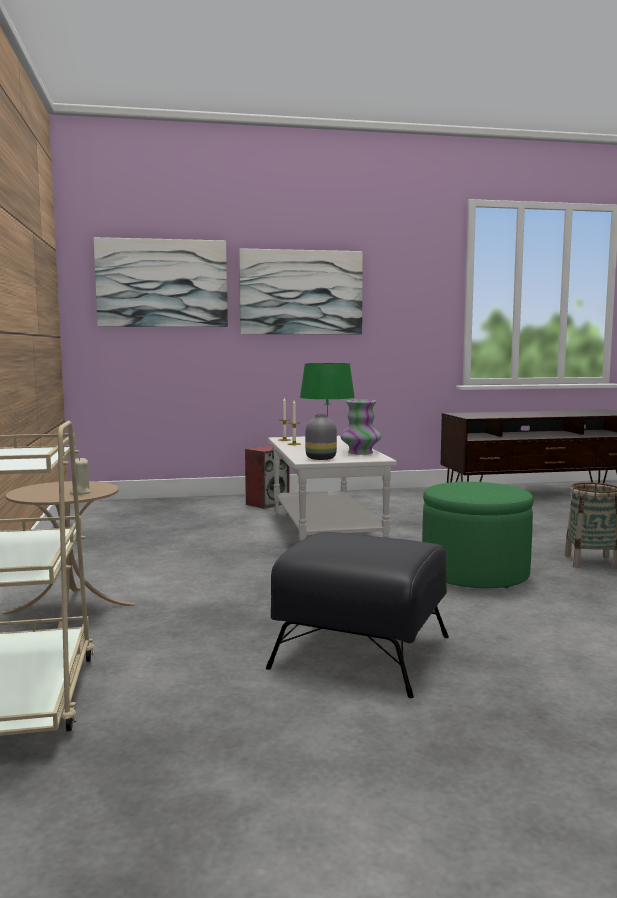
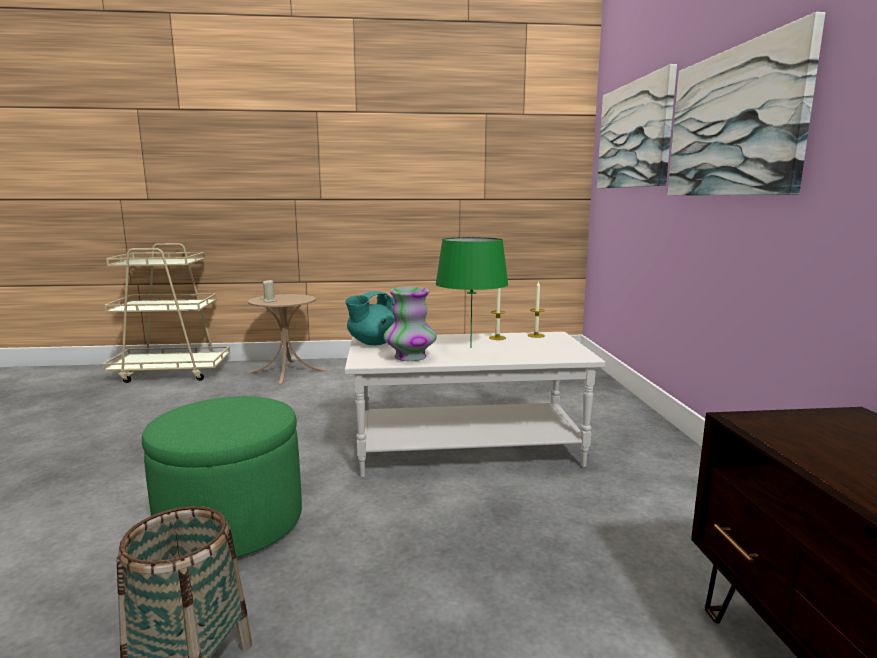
camera: 95 degrees right, 5 degrees up
(267, 503) = (606, 422): speaker -> none
(321, 459) = (373, 343): grey vase -> turquoise teapot
(360, 651) = (116, 443): black ottoman -> none

